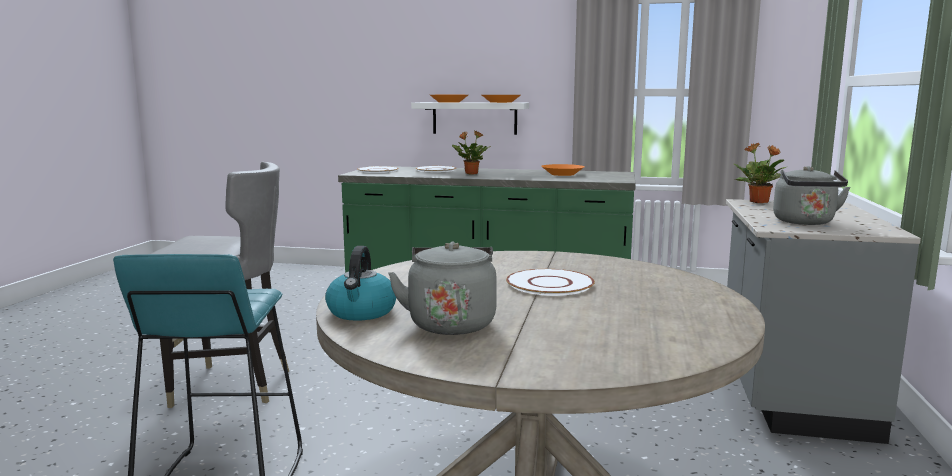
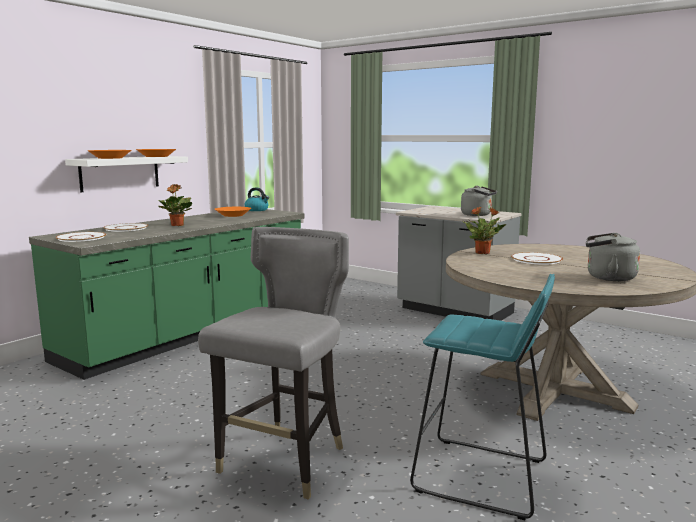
camera: 65 degrees left, 0 degrees up
(361, 312) = (584, 287): kettle -> kettle (257, 210)
(759, 202) = (414, 211): potted plant -> potted plant (483, 253)

